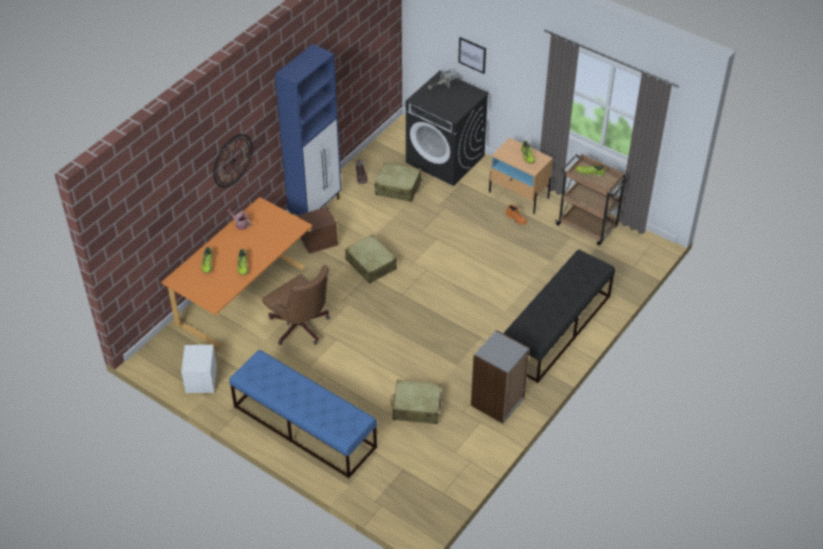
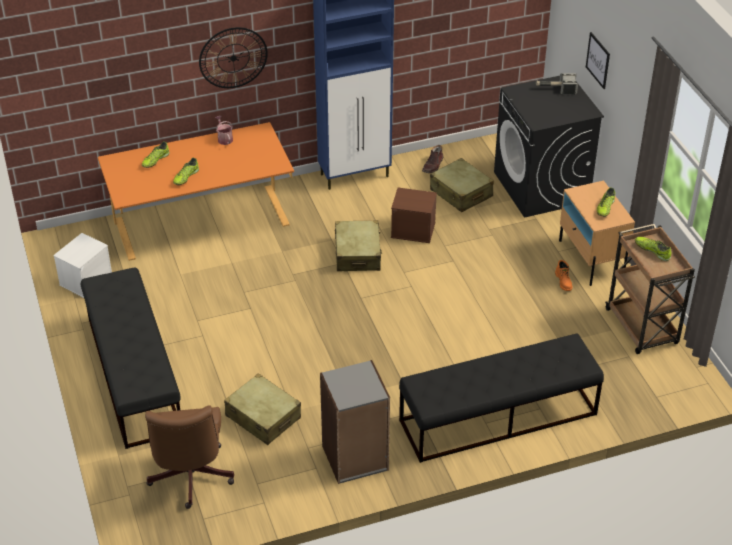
camera: 35 degrees right, 5 degrees down
(301, 328) = (226, 281): brown office chair -> brown office chair (190, 479)
(304, 426) = (134, 374): blue bench -> black bench
(319, 240) = (328, 206): brown storage box -> brown storage box (413, 229)

